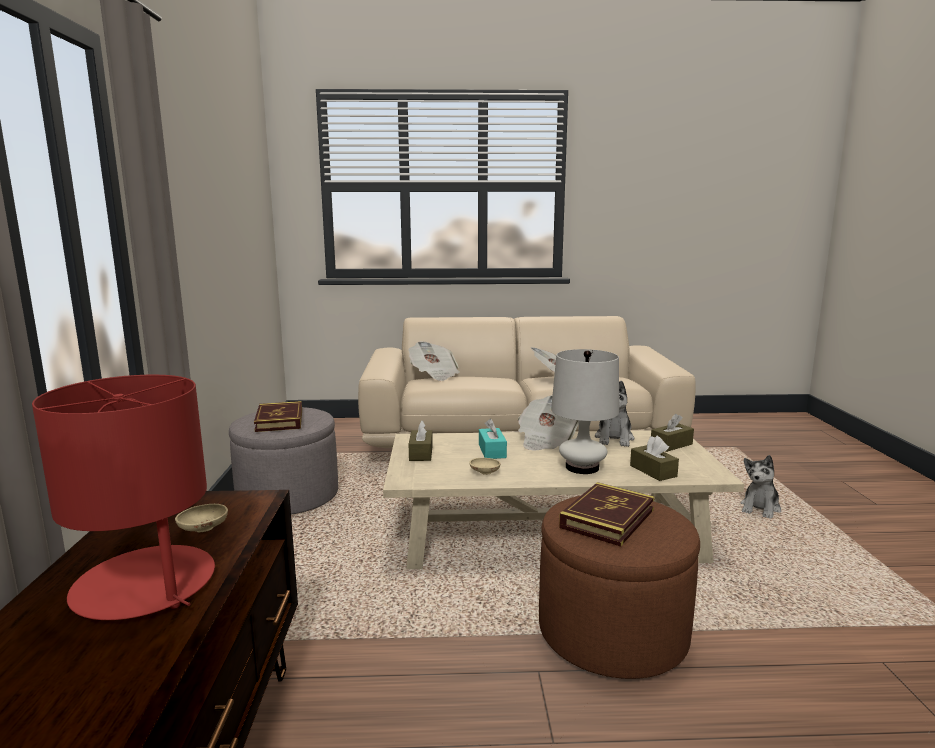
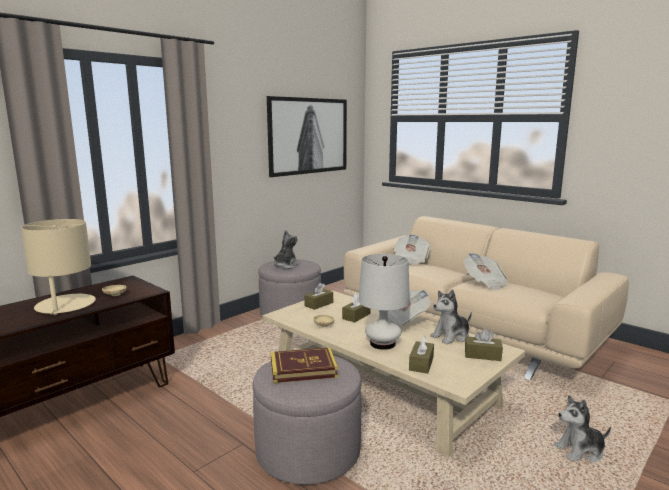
camera: 45 degrees right, 0 degrees up
(146, 585) = (65, 305): red table lamp -> beige table lamp
(236, 209) = (309, 136): none -> picture
(279, 420) = (285, 266): book -> plush toy
(492, 451) = (356, 316): turquoise tissue box -> brown tissue box
(612, 632) = (308, 451): brown ottoman -> grey ottoman

